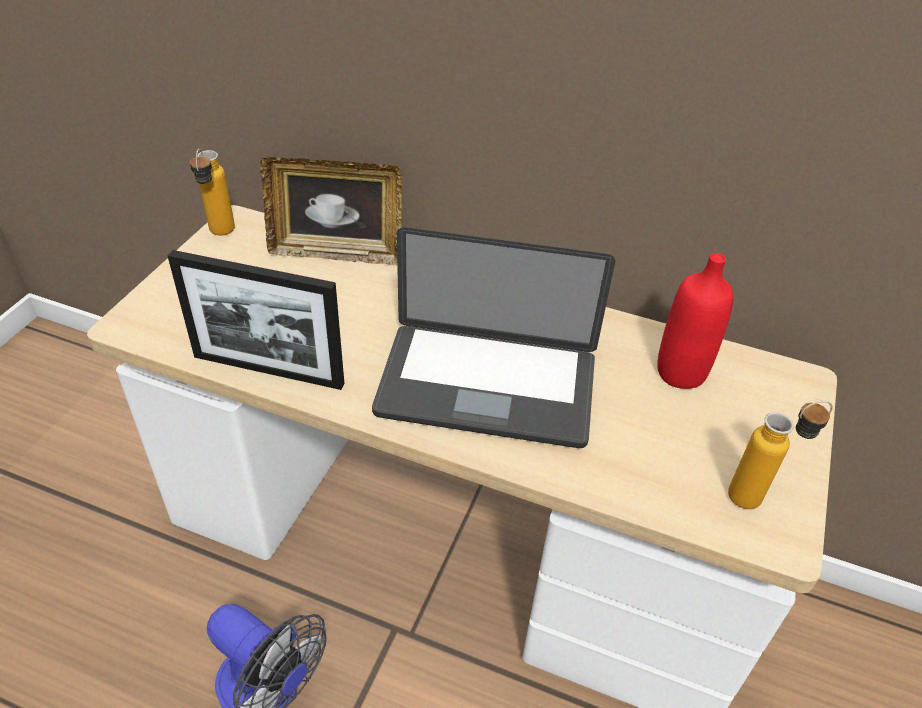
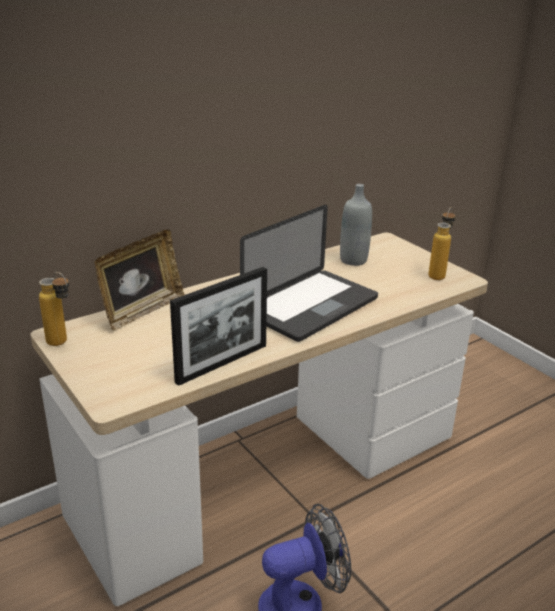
camera: 55 degrees left, 15 degrees down
(680, 372) = (353, 260): red bottle -> grey bottle

